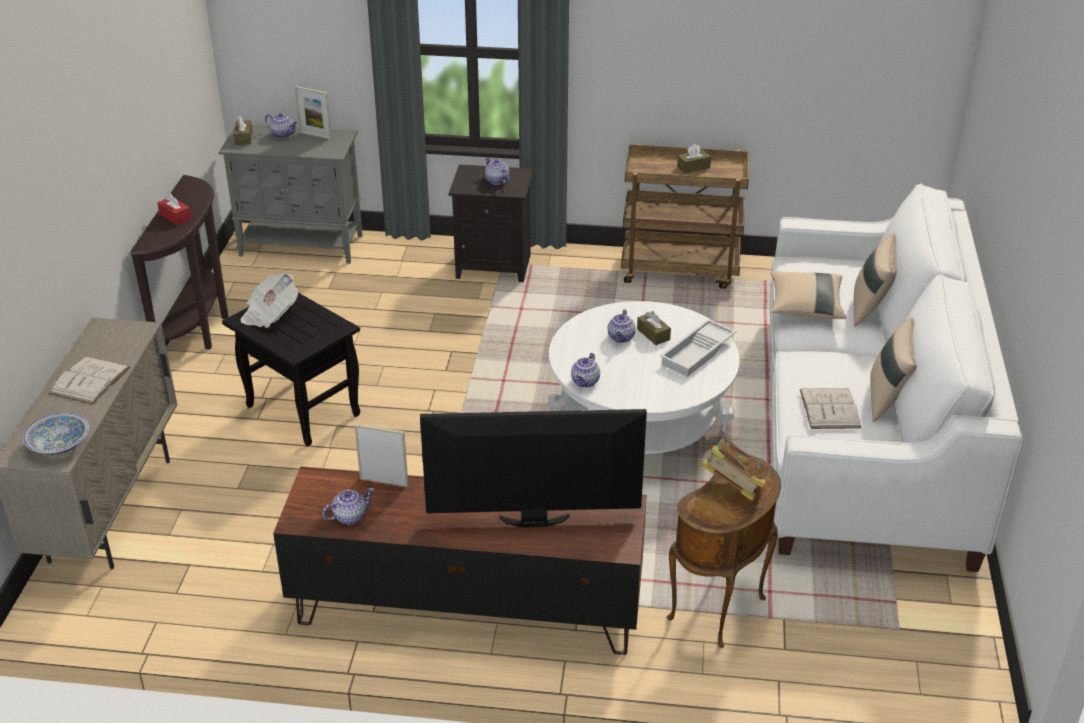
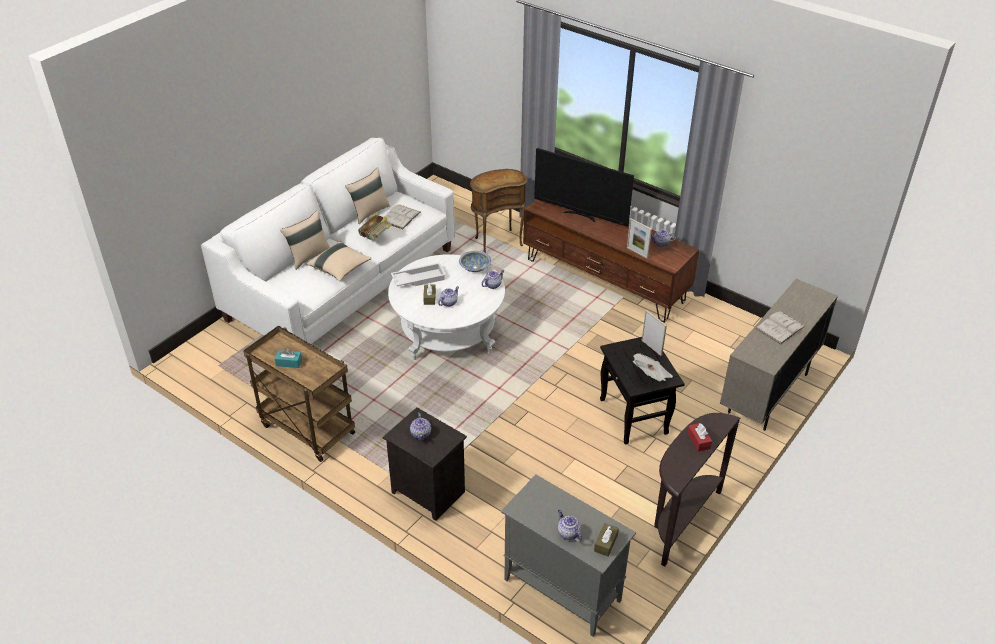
camera: 150 degrees left, 5 degrees up
(59, 445) = (800, 294): bowl -> bowl (475, 267)
(315, 135) = (541, 518): picture frame -> picture frame (651, 347)
(693, 167) = (289, 363): brown tissue box -> turquoise tissue box
(733, 487) = (496, 180): book -> book (376, 237)

